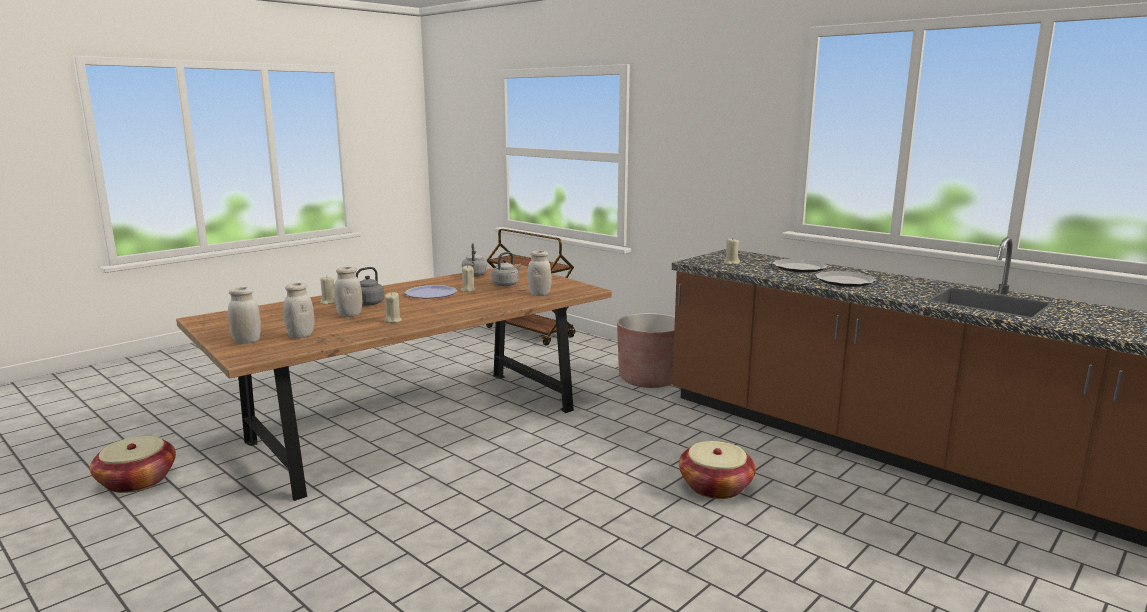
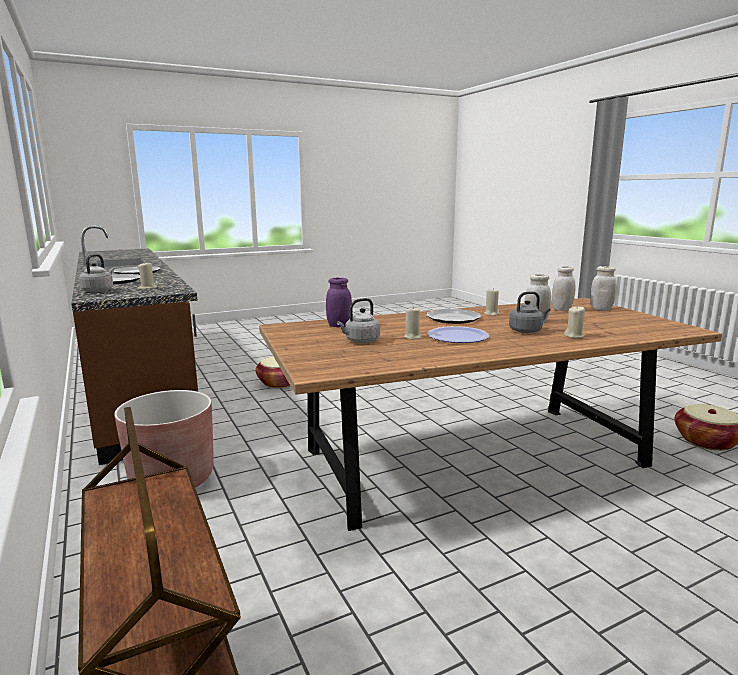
camera: 160 degrees left, 0 degrees up
(436, 311) = (452, 318): none -> plate
(475, 275) = (390, 361): grey kettle -> grey kettle (99, 291)
(539, 294) = (339, 326): white jar -> purple jar

